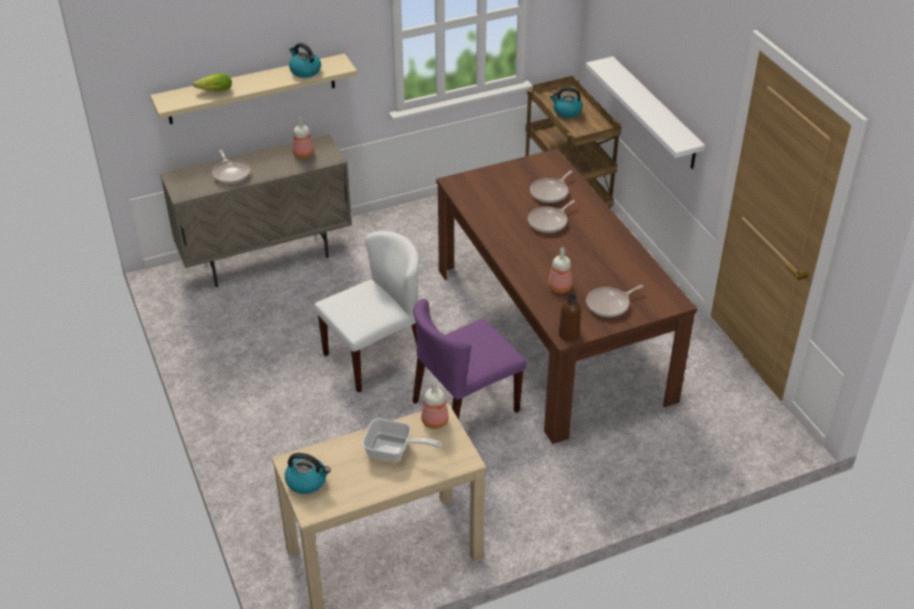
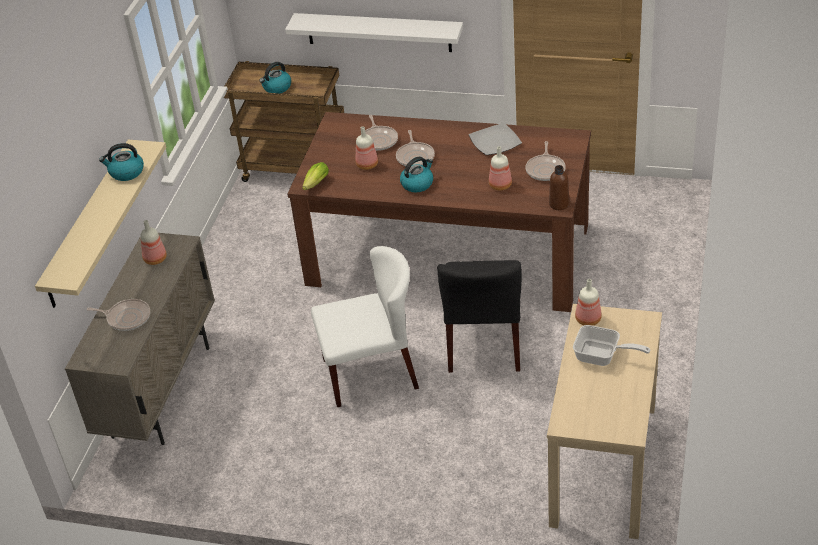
camera: 50 degrees left, 0 degrees up
(213, 91) = (84, 241): lettuce -> lettuce (315, 185)
(307, 481) = (594, 422): kettle -> kettle (417, 184)
(374, 356) = (371, 373): white chair -> white chair turned 75 degrees clockwise
(394, 451) = (602, 356): frying pan -> frying pan turned 60 degrees clockwise
(465, 407) = (485, 343): purple chair -> black chair
(512, 202) = (367, 164): none -> bottle
(616, 257) = (494, 141): none -> plate

